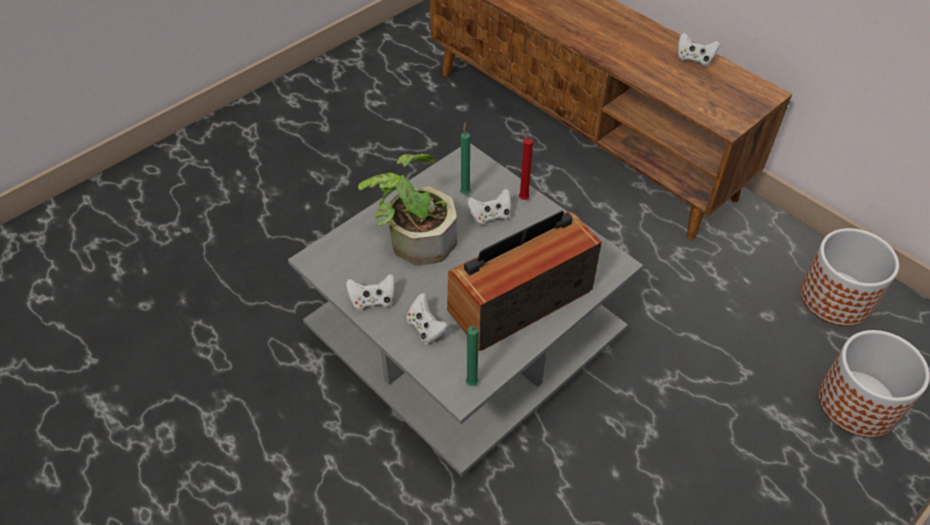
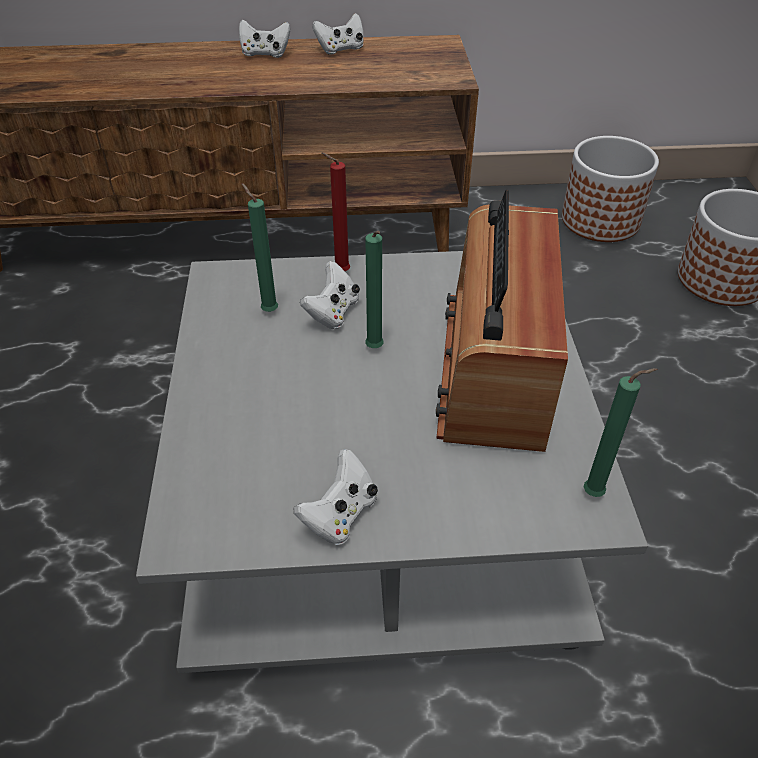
camera: 50 degrees left, 5 degrees down
(414, 236) = (278, 399): potted plant -> none
(426, 328) = (453, 484): white game controller -> white game controller (265, 54)
(481, 248) = (375, 350): none -> green candle

